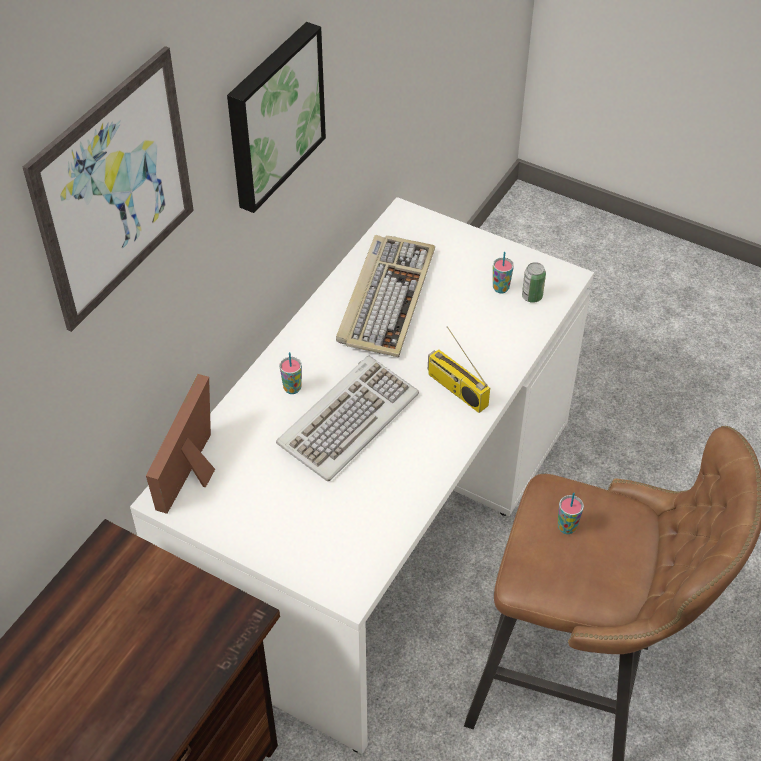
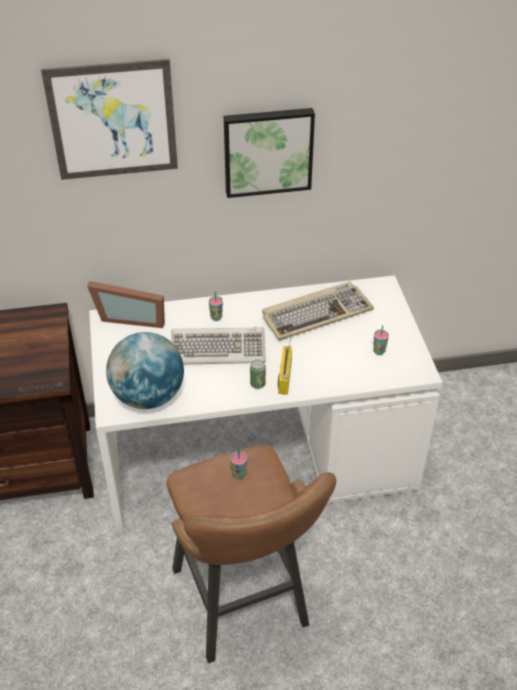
camera: 50 degrees right, 5 degrees down
(196, 470) = (131, 317): picture frame -> picture frame turned 150 degrees counterclockwise
(359, 537) = (148, 396): none -> globe
(532, 296) = (389, 367): can -> can (257, 384)

